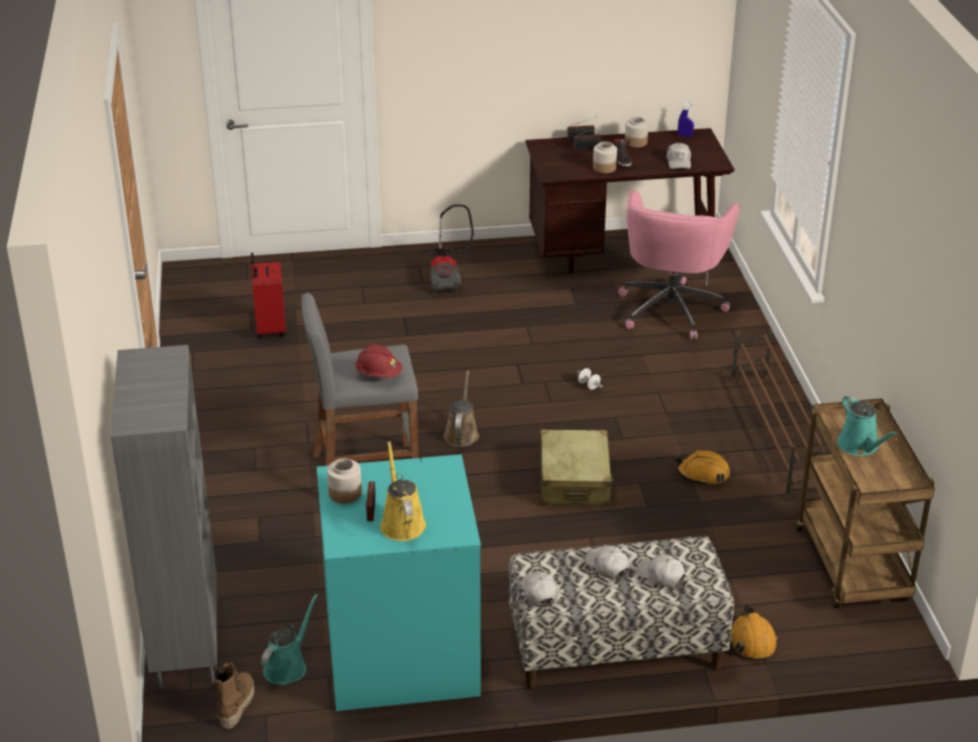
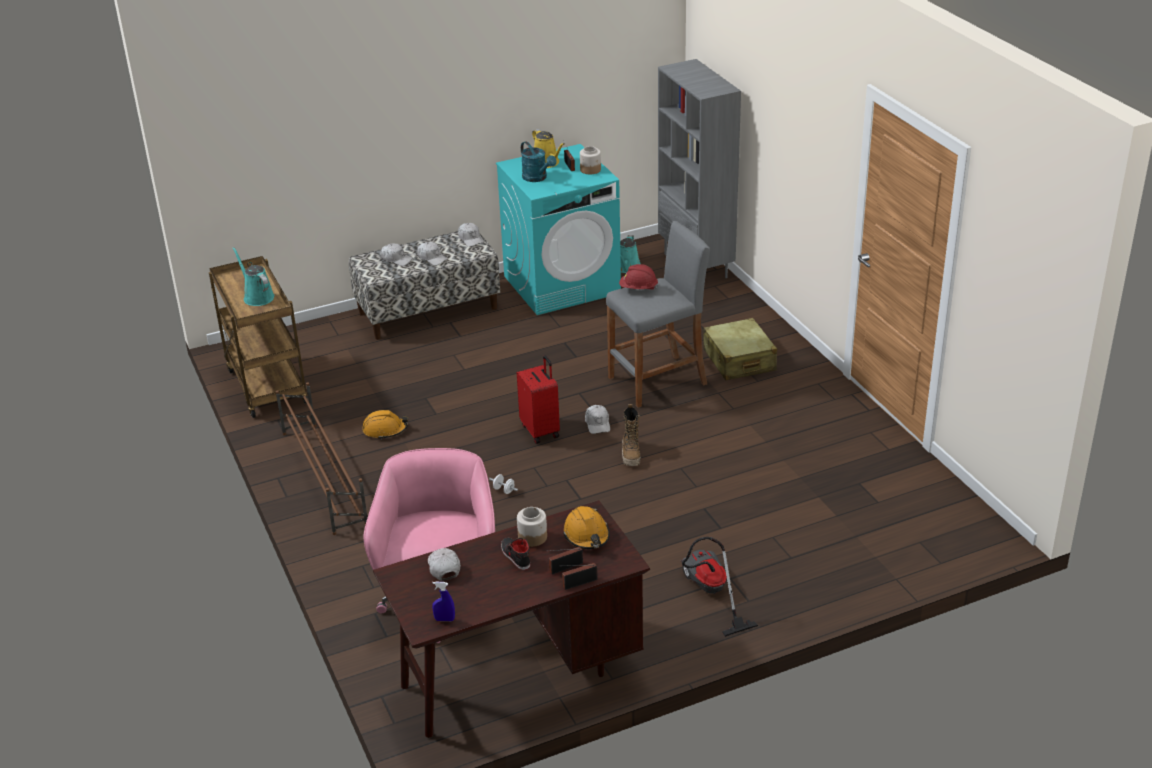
camera: 165 degrees right, 0 degrees up
(236, 705) = (643, 248): boot -> boot (631, 455)
(270, 329) = (841, 487): red suitcase -> red suitcase (541, 430)
(432, 493) = (537, 178): none -> turquoise watering can
(461, 434) = (597, 424): brown watering can -> white cap
(574, 481) = (489, 405): beige suitcase -> beige suitcase (739, 360)
(635, 142) = (507, 592): jar -> none
(752, 641) = (339, 331): orange hard hat -> orange hard hat (587, 535)

